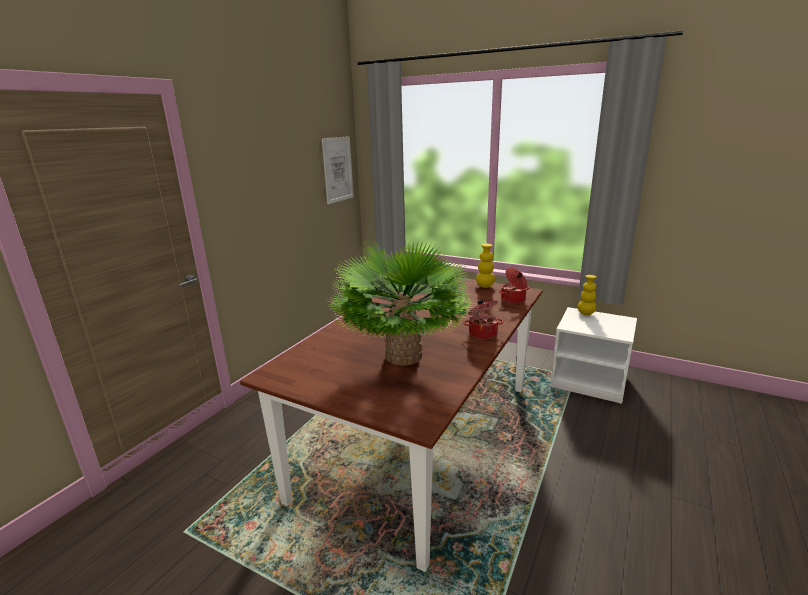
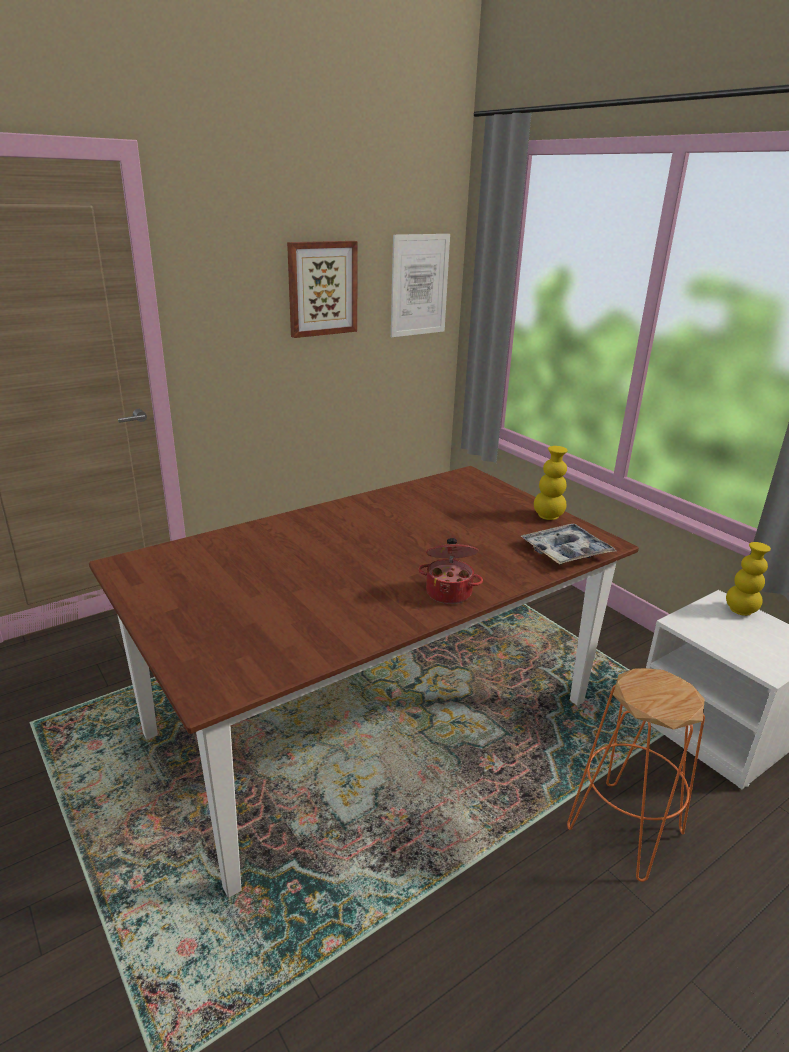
camera: 25 degrees right, 5 degrees up
(288, 176) = (322, 288): none -> picture
(403, 356) = (300, 592): potted plant -> none
(513, 300) = (566, 551): cooking pot -> tray
(591, 443) = (624, 830): none -> orange stool

